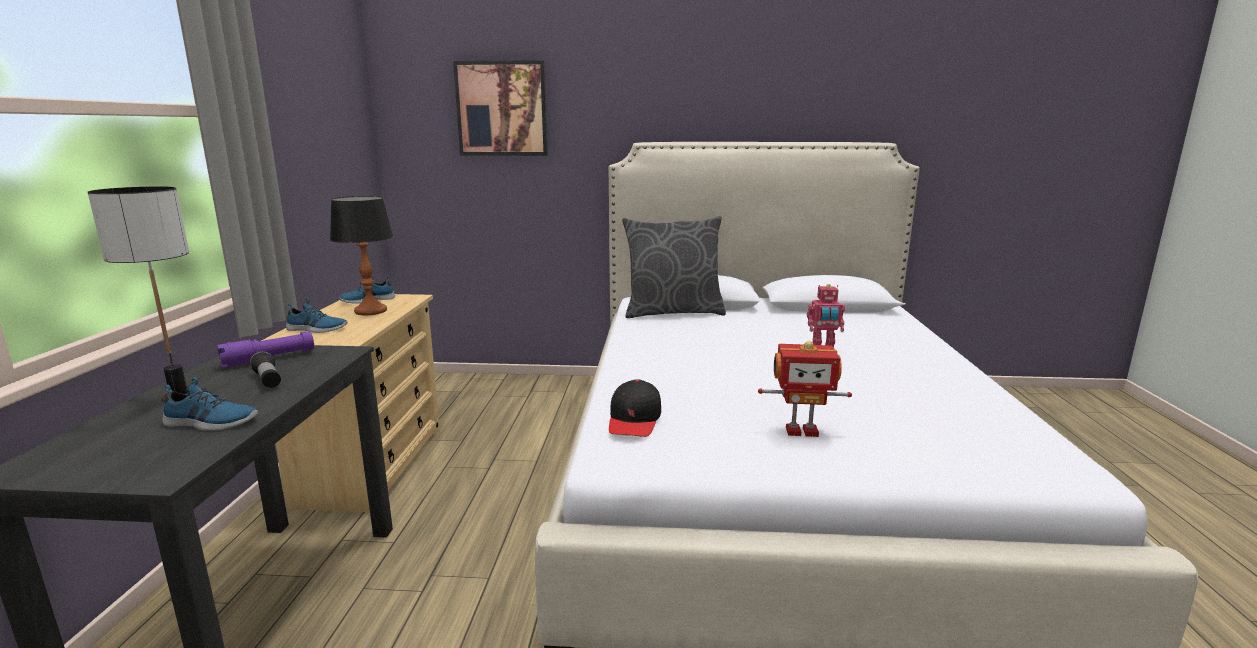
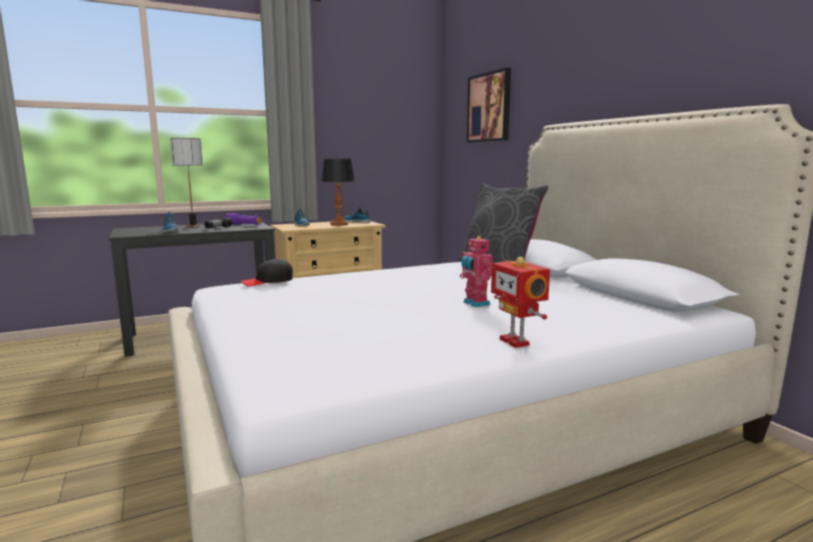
camera: 60 degrees right, 5 degrees down
(801, 430) = (291, 312): toy robot -> toy robot (516, 341)

